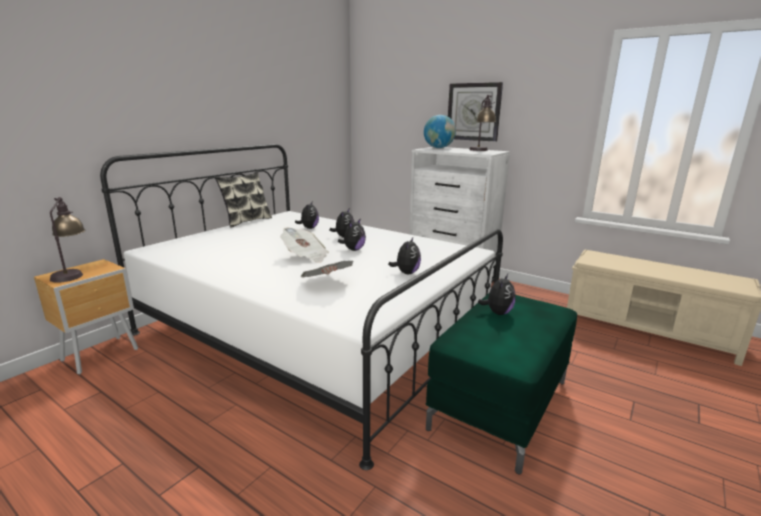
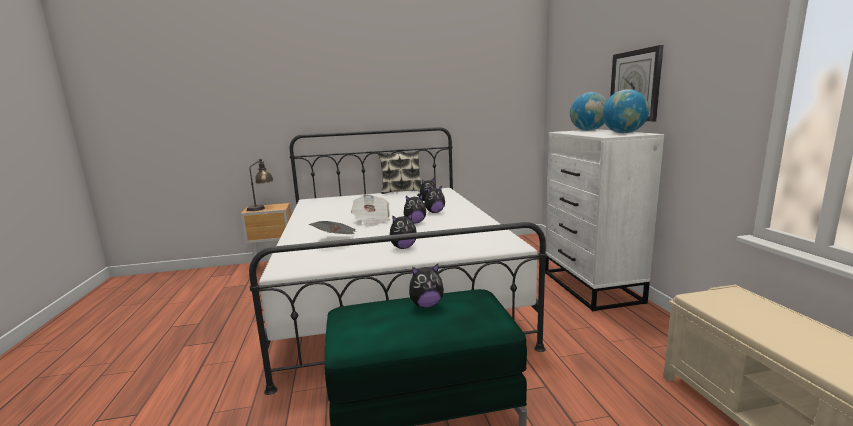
camera: 45 degrees right, 5 degrees down
(481, 150) = (623, 133): table lamp -> globe

